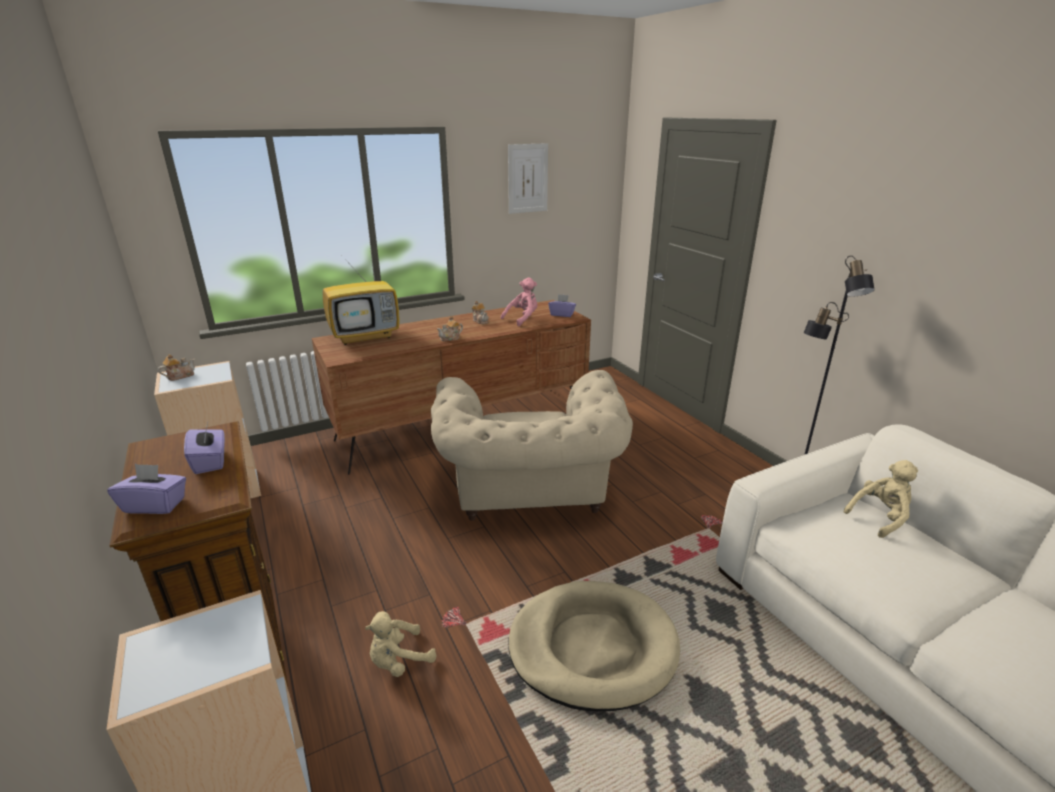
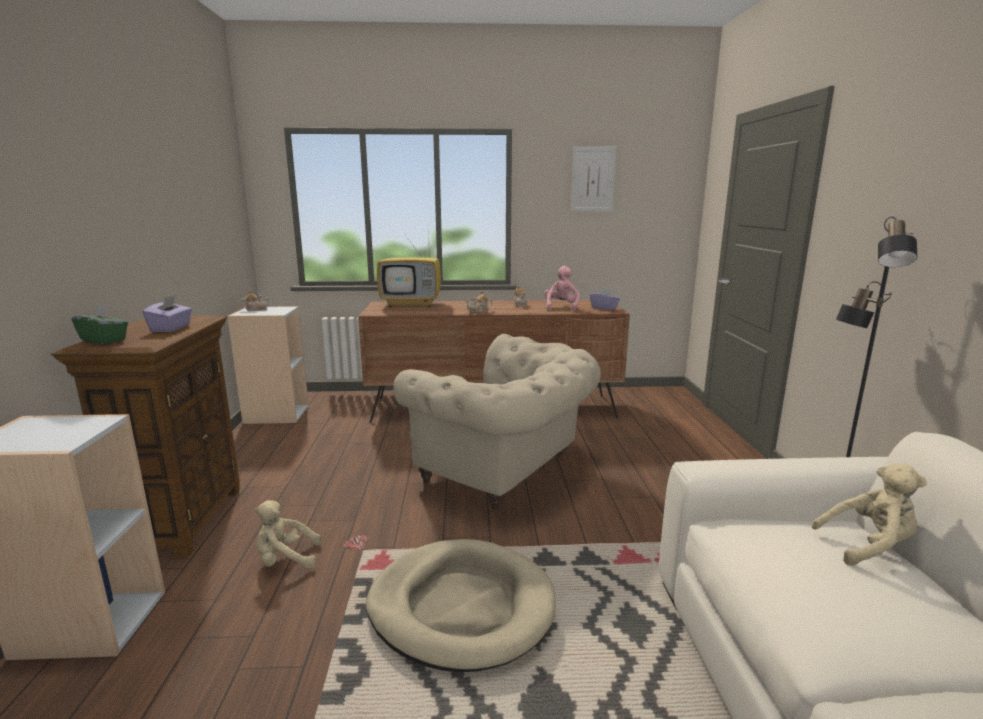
camera: 25 degrees right, 10 degrees down
(155, 505) = (104, 340): purple tissue box -> green tissue box
(522, 319) = (561, 307): pink plush toy -> pink plush toy turned 60 degrees counterclockwise
(530, 499) = (507, 472): beige armchair -> beige armchair turned 75 degrees counterclockwise

